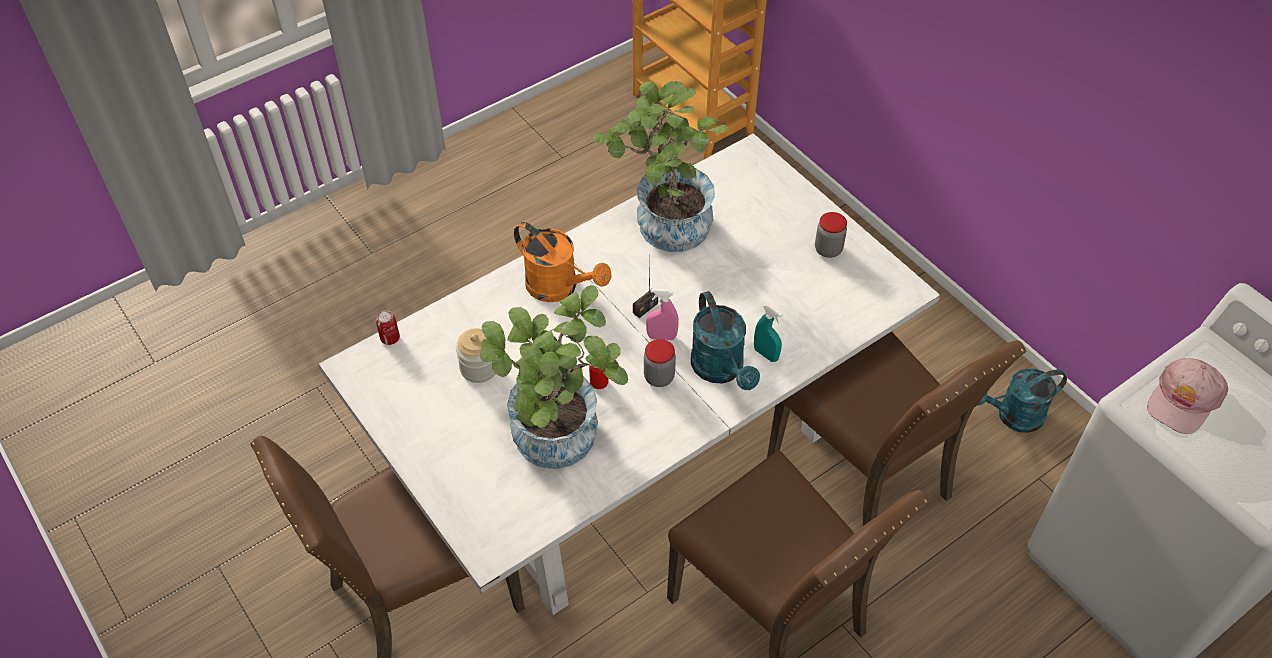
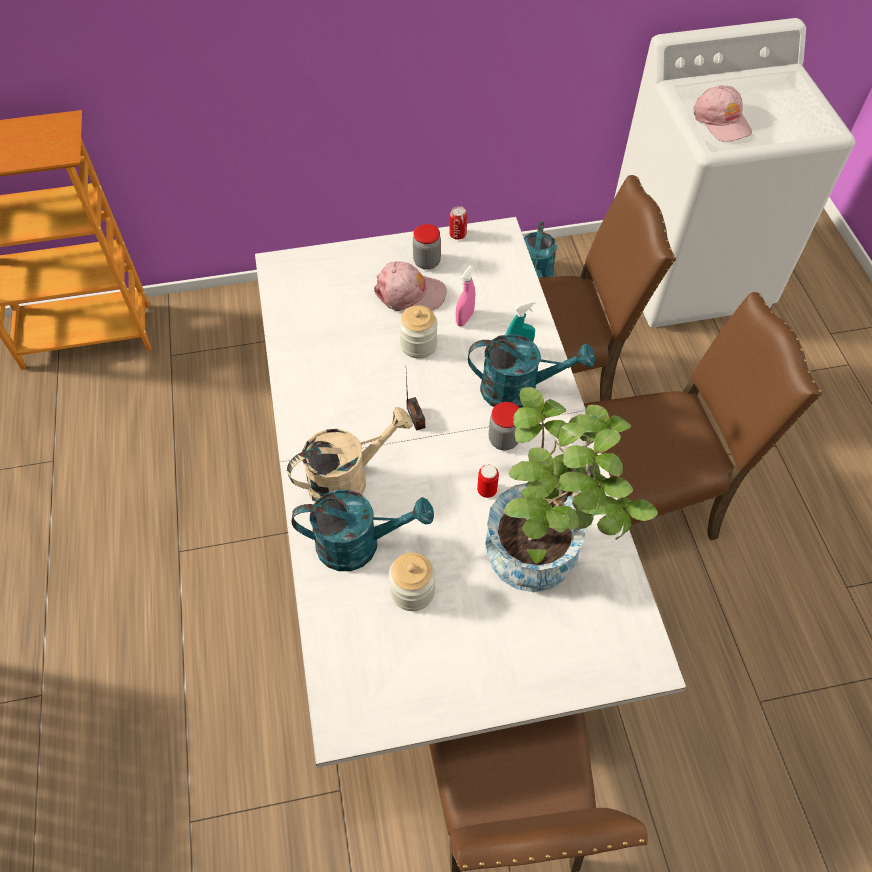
camera: 65 degrees left, 5 degrees up
(390, 338) = (323, 669): can -> can (457, 235)
(504, 318) = (360, 544): none -> turquoise watering can
(559, 288) = (348, 479): orange watering can -> beige watering can
(661, 336) = (457, 419): pink spray bottle -> pink spray bottle (464, 318)
(663, 229) = (327, 366): potted plant -> none
(726, 280) = (418, 344): none -> jar
(781, 251) = (409, 293): none -> pink cap

